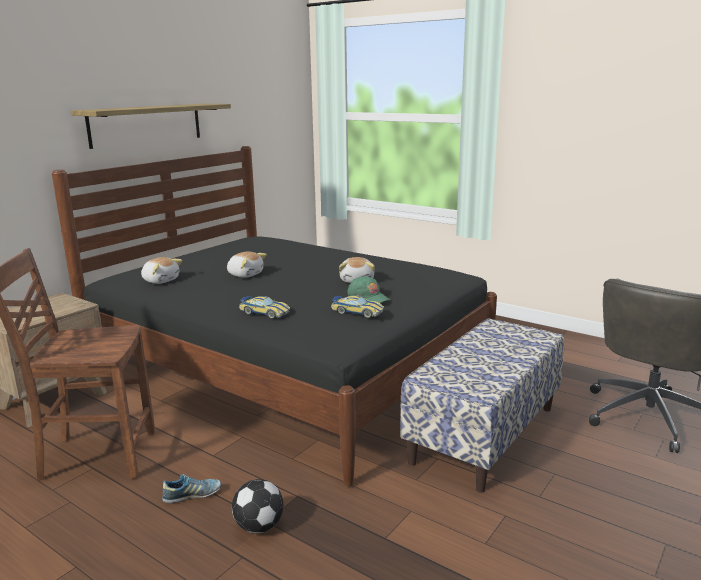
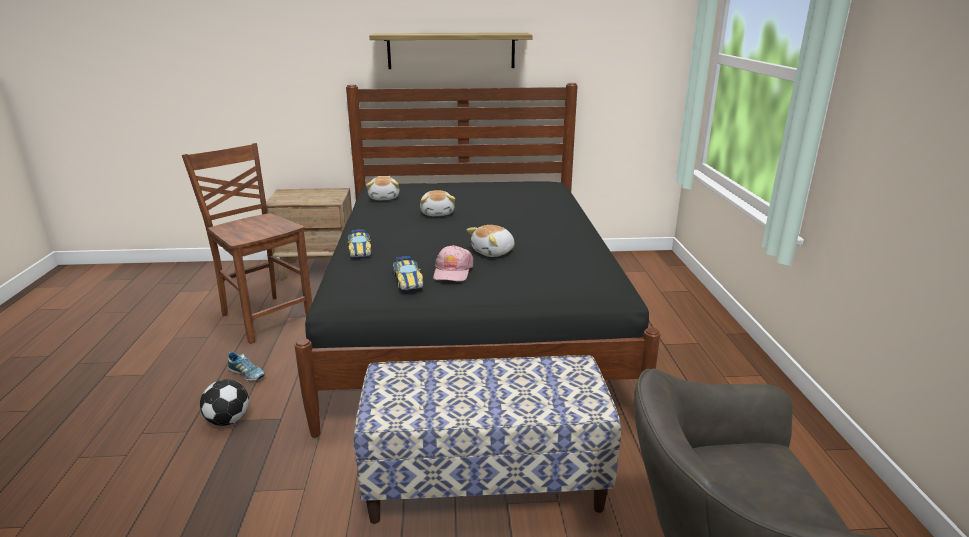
camera: 50 degrees right, 5 degrees up
(368, 298) = (452, 271): green cap -> pink cap

